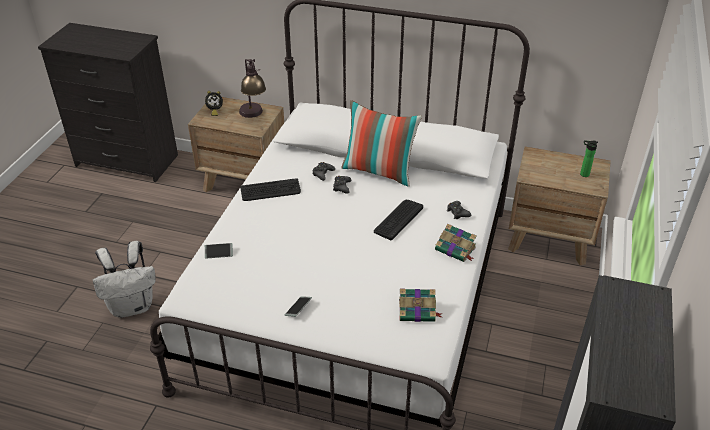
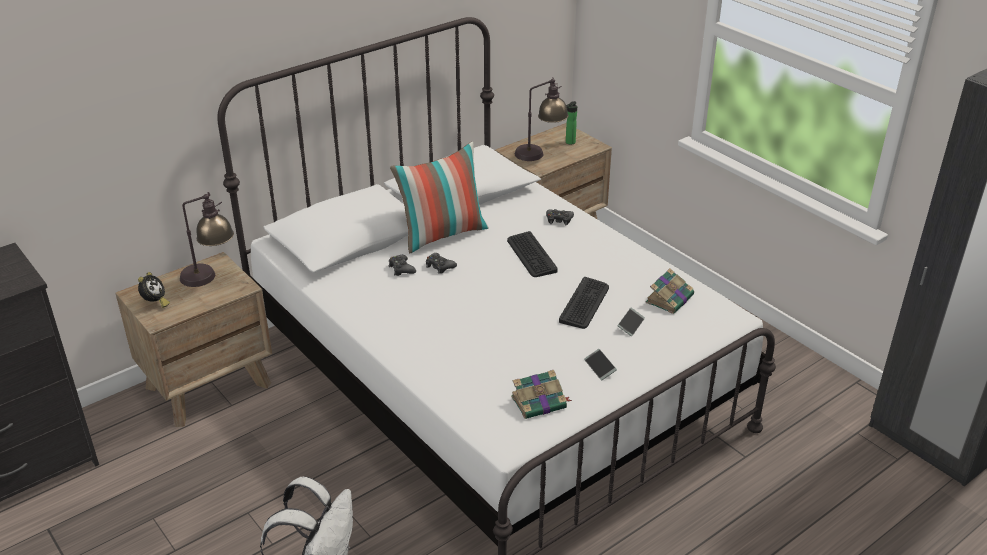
camera: 55 degrees left, 5 degrees down
(219, 253) = (454, 390): phone -> phone (630, 325)
(270, 191) = (387, 314): keyboard -> keyboard (584, 304)
(456, 249) = (608, 243): book -> book (540, 402)
(547, 168) = (540, 154): none -> table lamp

